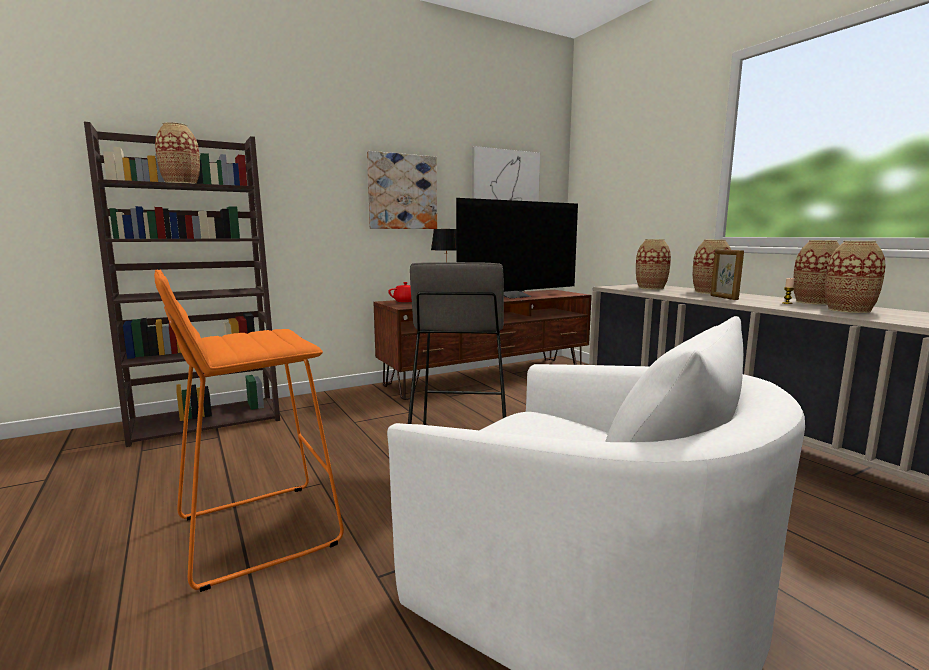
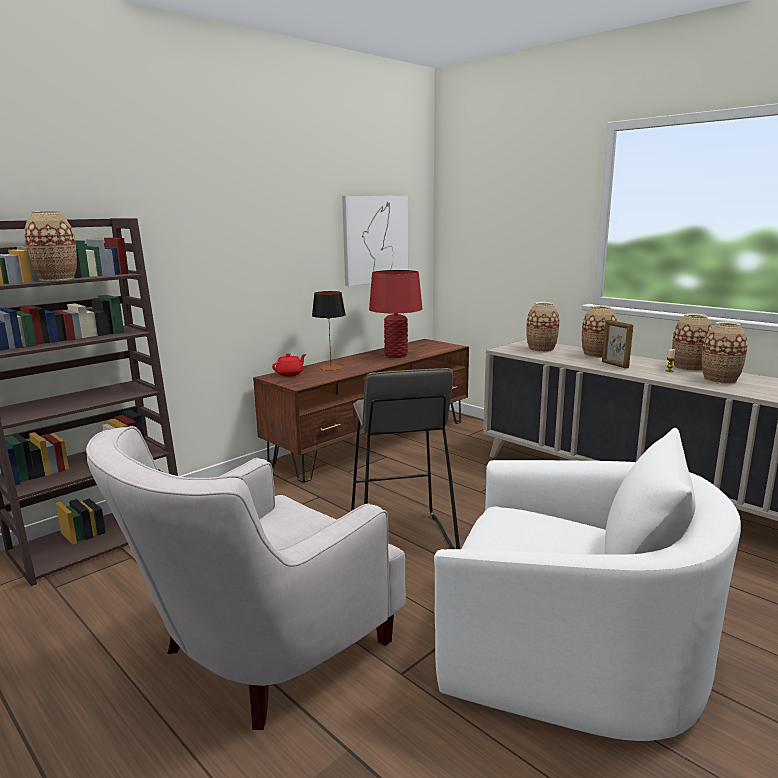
camera: 15 degrees left, 5 degrees up
(257, 531) = (261, 653): orange stool -> white armchair
(402, 192) = (275, 253): picture -> none
(515, 296) = (396, 355): television -> red table lamp

